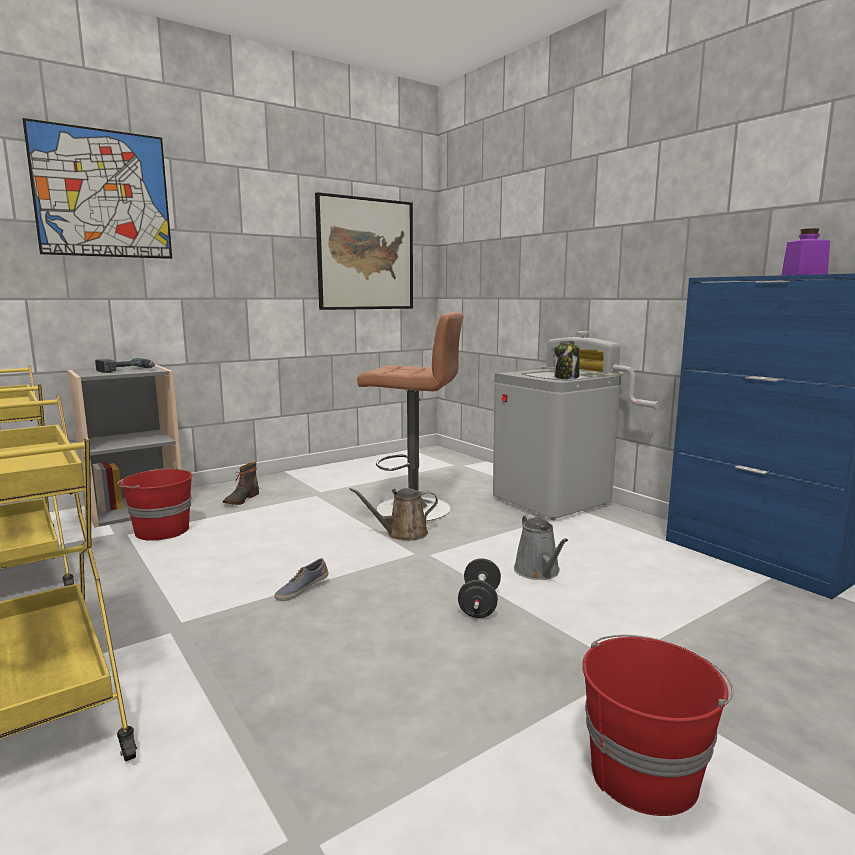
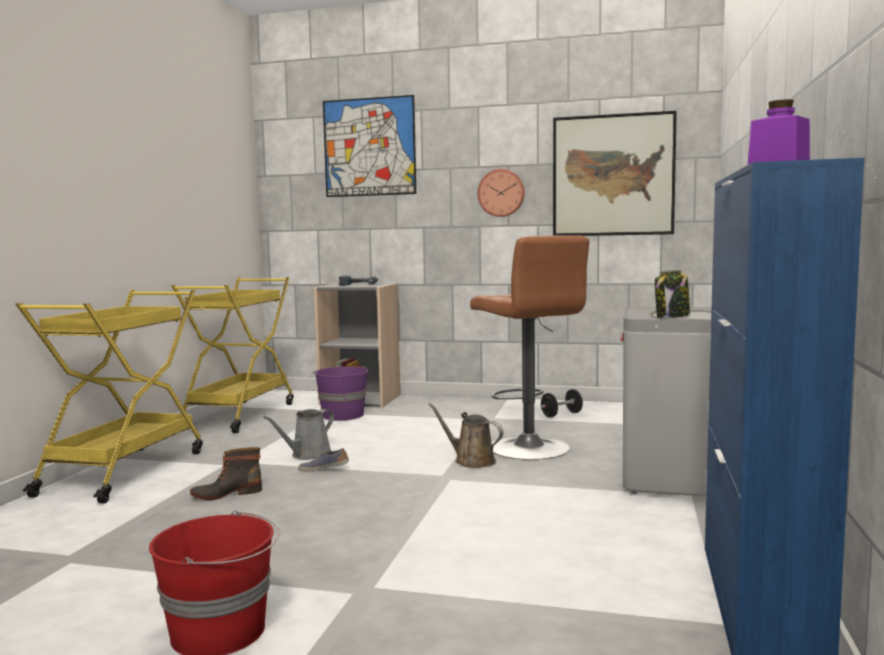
camera: 50 degrees right, 5 degrees down
(161, 530) = (342, 415): red bucket -> purple bucket
(240, 499) = (429, 409): boot -> boot (226, 493)
(268, 264) = (501, 193): none -> wall clock
(479, 604) = (392, 518): black dumbbell -> black dumbbell (561, 414)
(538, 572) = (494, 519): grey watering can -> grey watering can (308, 455)

